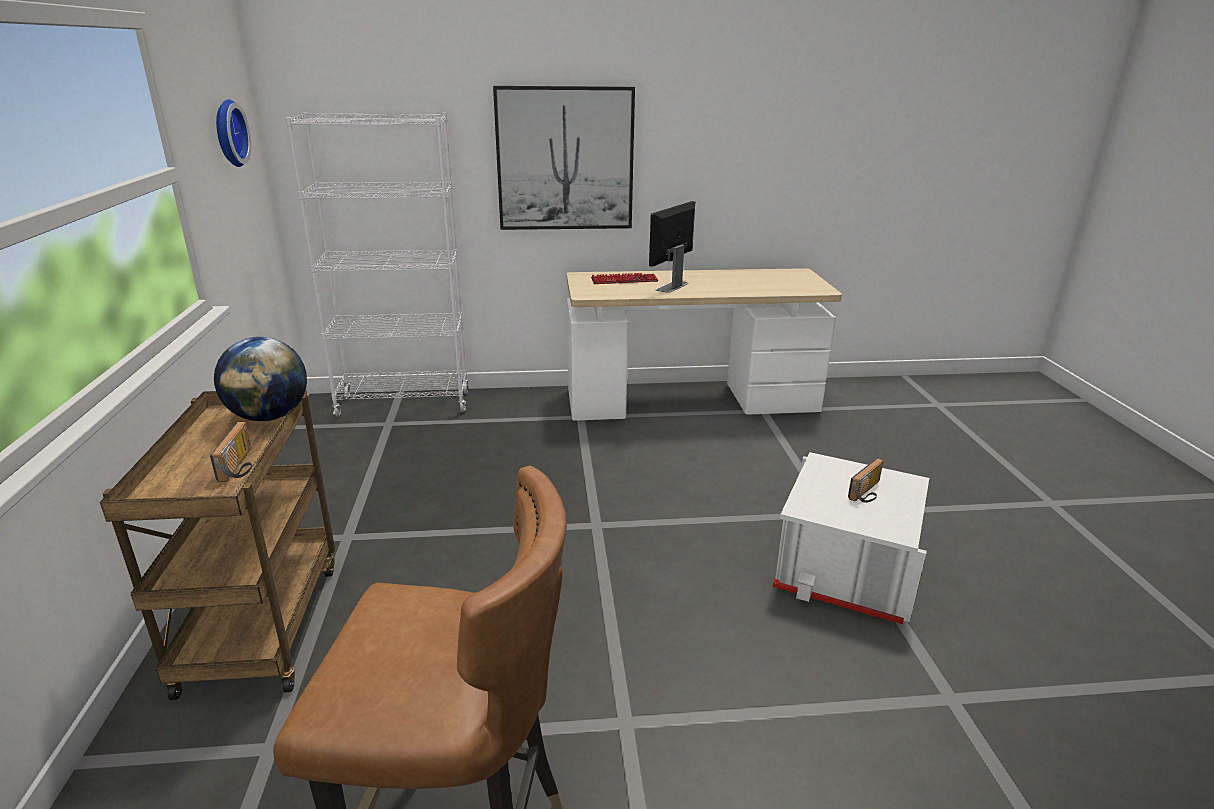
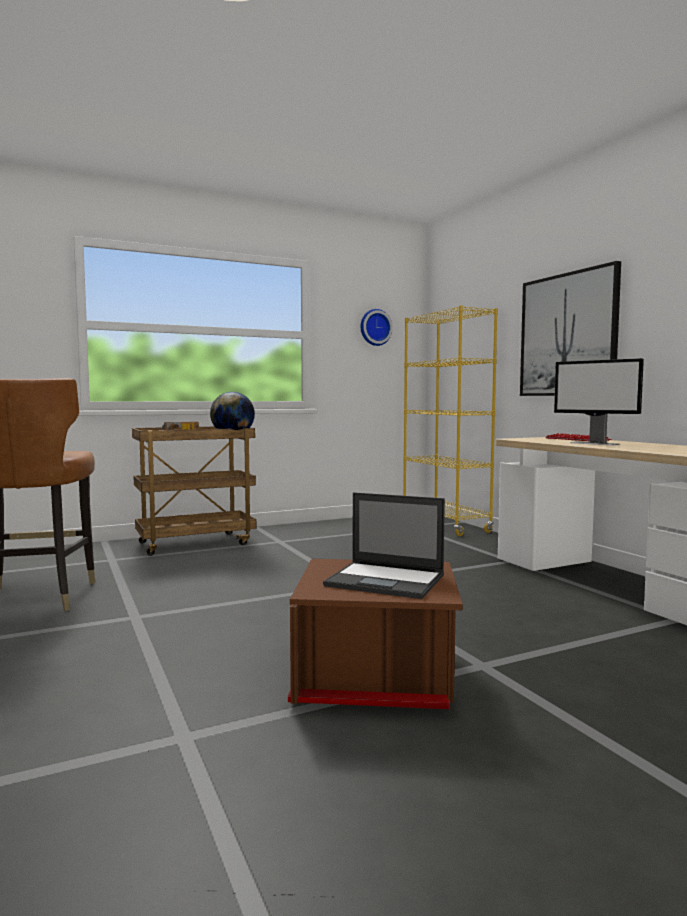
camera: 70 degrees right, 20 degrees down
(404, 404) = (445, 525): white bookcase -> yellow bookcase
(672, 286) = (595, 443): monitor -> monitor turned 150 degrees counterclockwise
(846, 569) = (376, 678): white storage box -> brown storage box
(868, 492) = (386, 581): radio -> laptop

